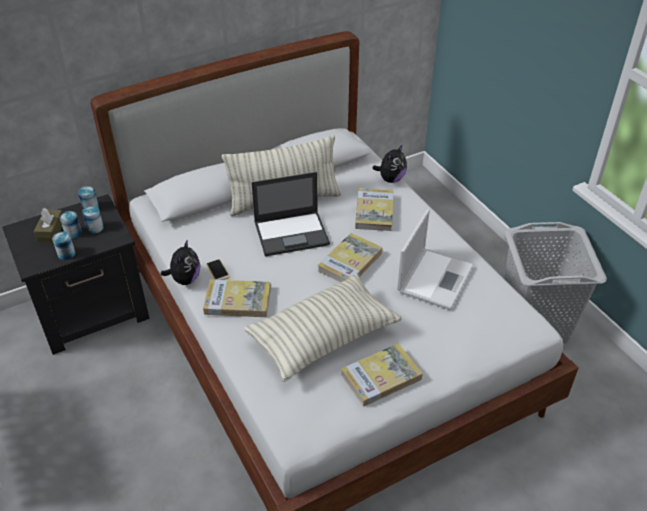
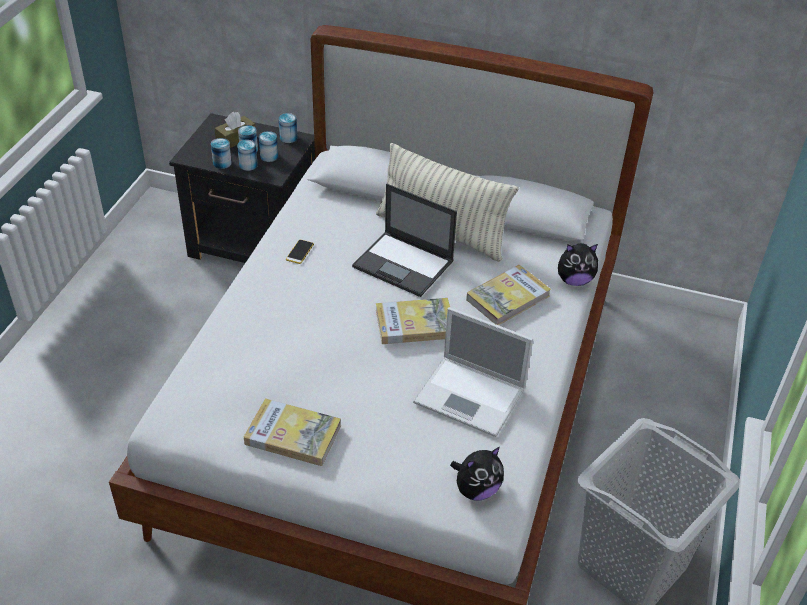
camera: 45 degrees right, 0 degrees up
(88, 243) = (248, 165): none -> can
(185, 279) = (267, 241): plush toy -> plush toy (476, 489)
(238, 301) = (278, 286): book -> none
(323, 337) = (296, 366): pillow -> none
(435, 277) = (471, 396): laptop -> laptop turned 45 degrees clockwise

